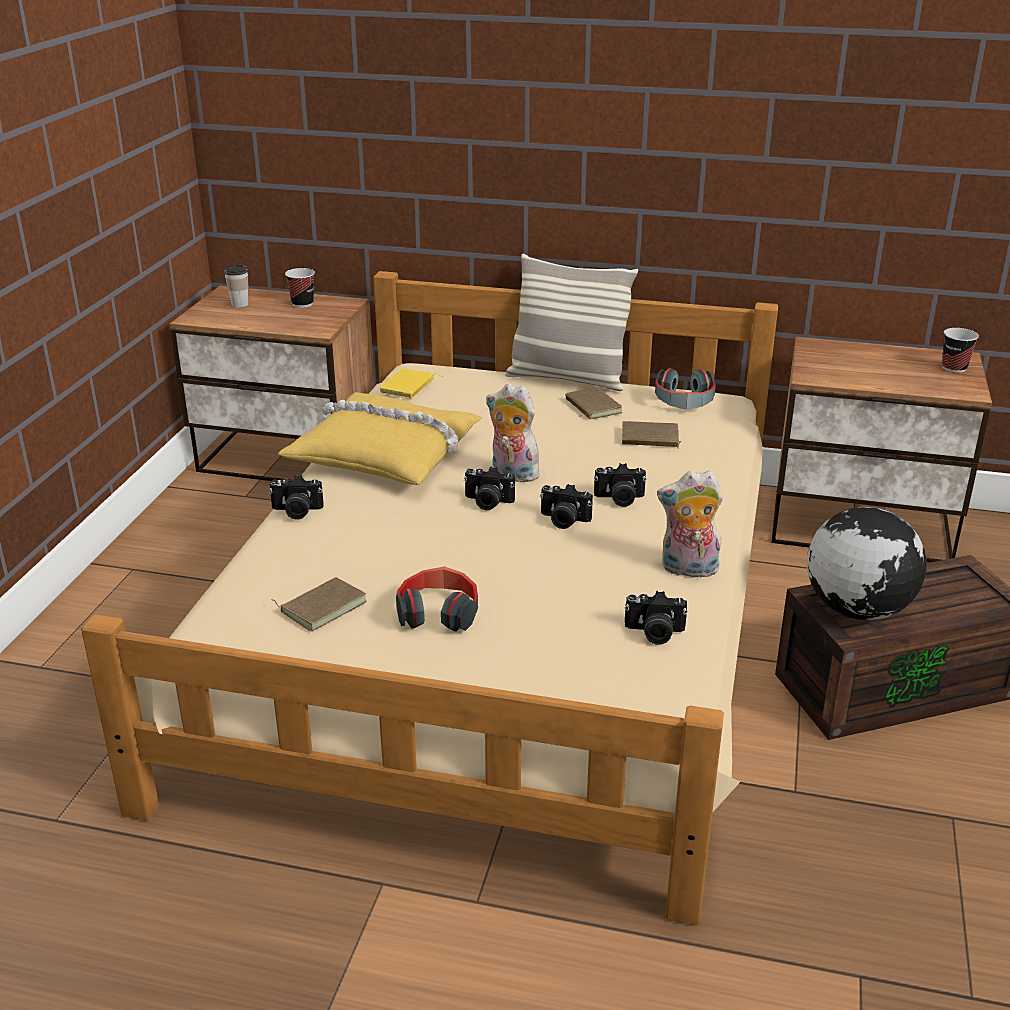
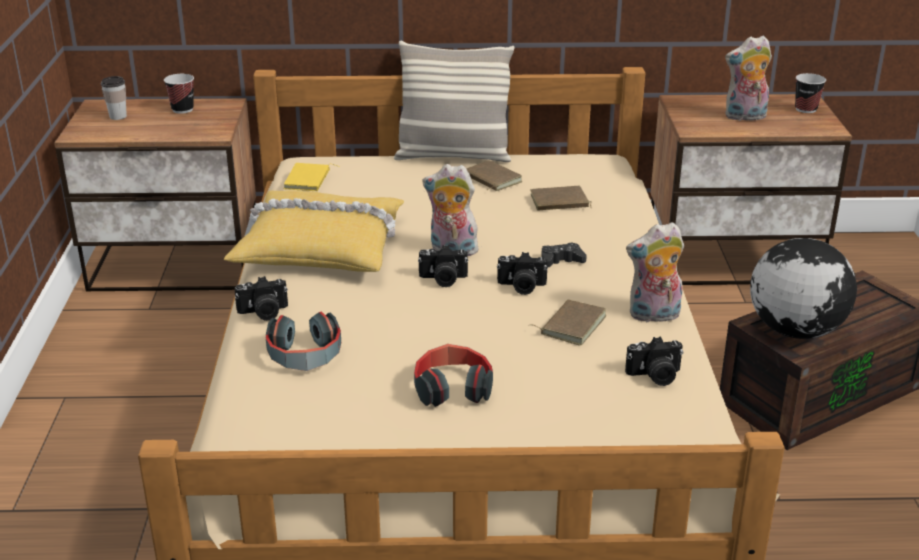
camera: 15 degrees left, 0 degrees up
(322, 606) = (339, 399): brown book -> brown book (571, 325)
(619, 499) = (561, 261): camera -> black game controller
(684, 401) = (571, 165): headphones -> headphones (305, 356)
(877, 369) = (744, 117): none -> plush toy

